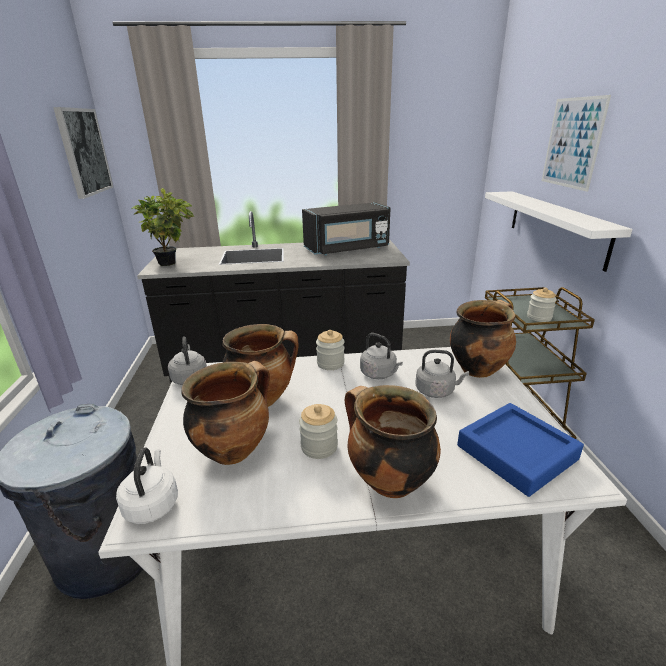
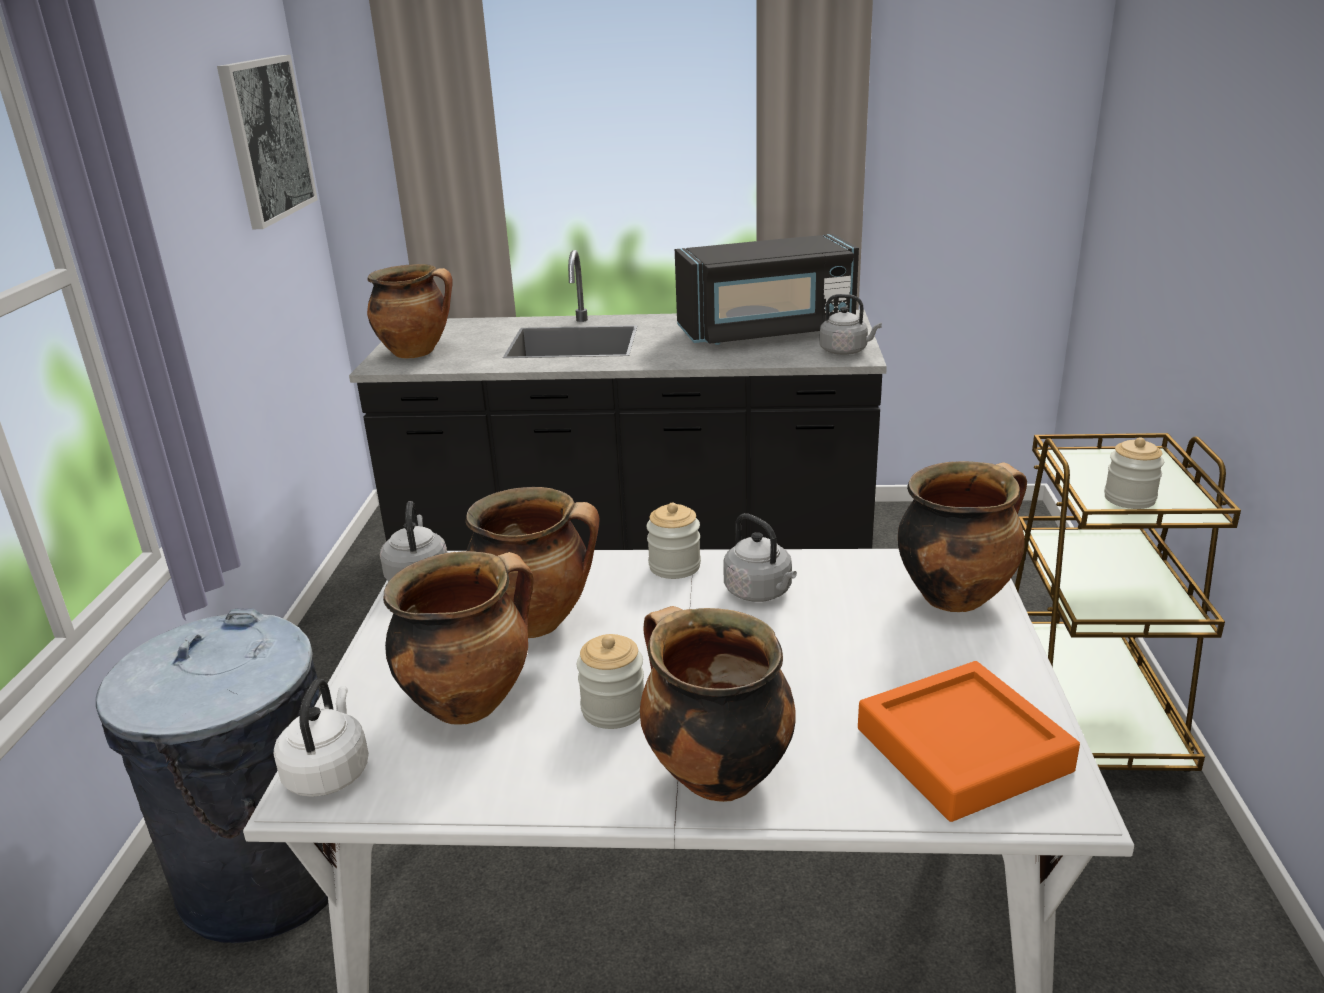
camera: 10 degrees right, 0 degrees up
(172, 263) = (417, 352): potted plant -> cooking pot
(437, 391) = (858, 631): grey kettle -> grey kettle (846, 351)
(516, 452) = (962, 750): blue tray -> orange tray
(555, 226) = (1196, 304): white shelf -> none
(572, 143) = (1228, 132): picture -> none

